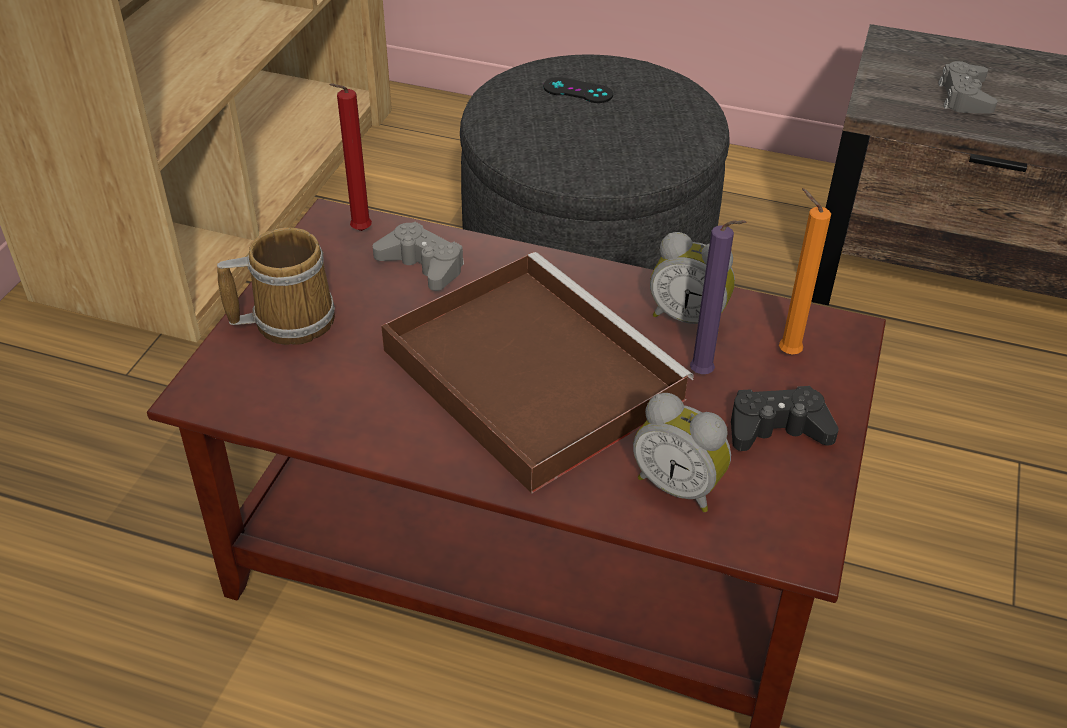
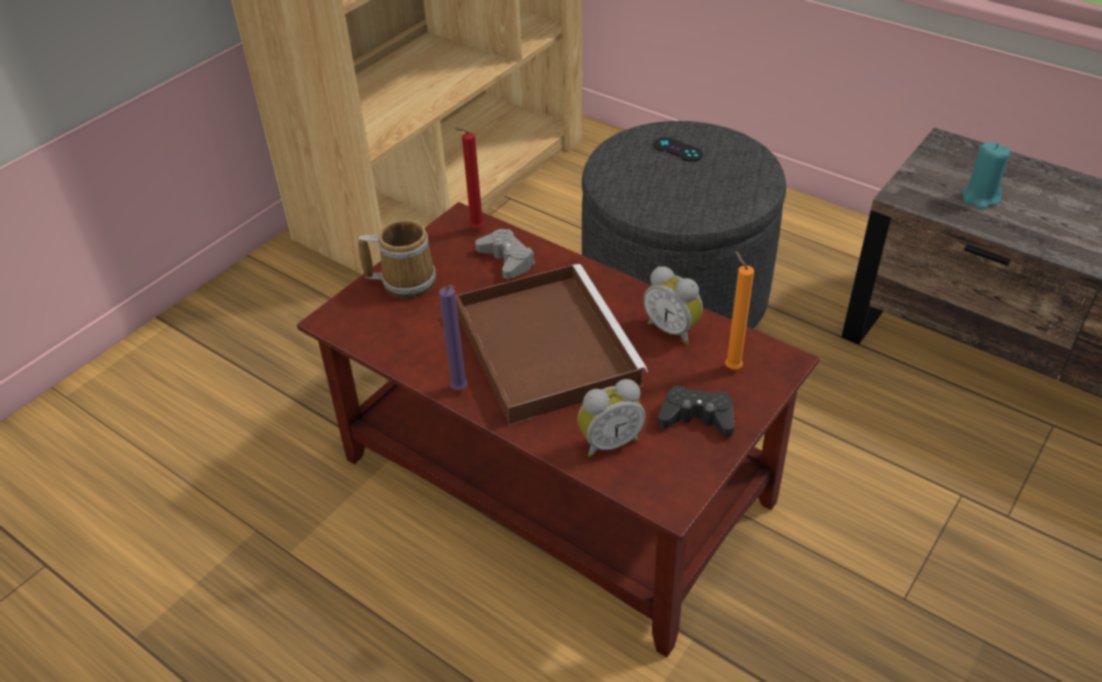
camera: 20 degrees right, 0 degrees up
(679, 486) = (609, 441): alarm clock -> alarm clock turned 75 degrees counterclockwise
(704, 375) = (664, 371): purple candle -> purple candle (460, 391)
(964, 97) = (980, 198): grey game controller -> turquoise candle

